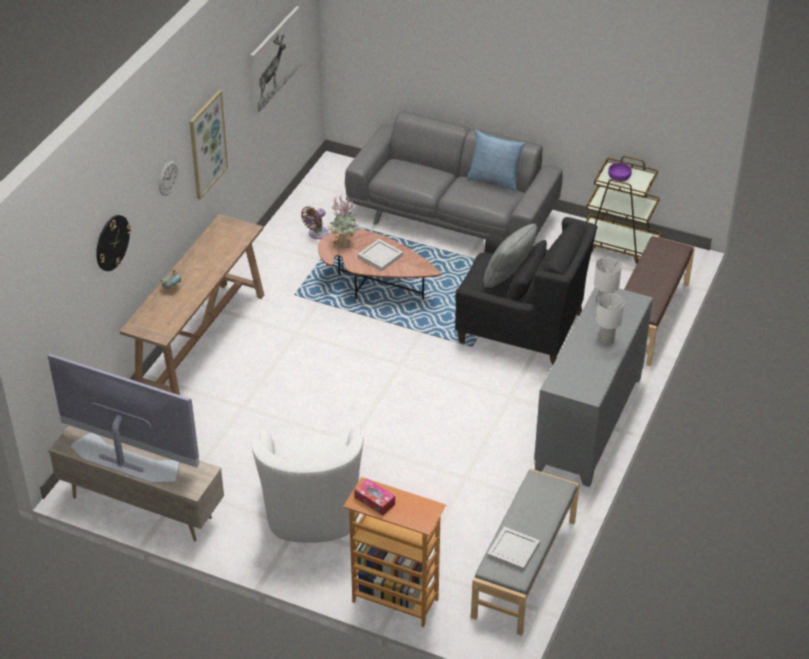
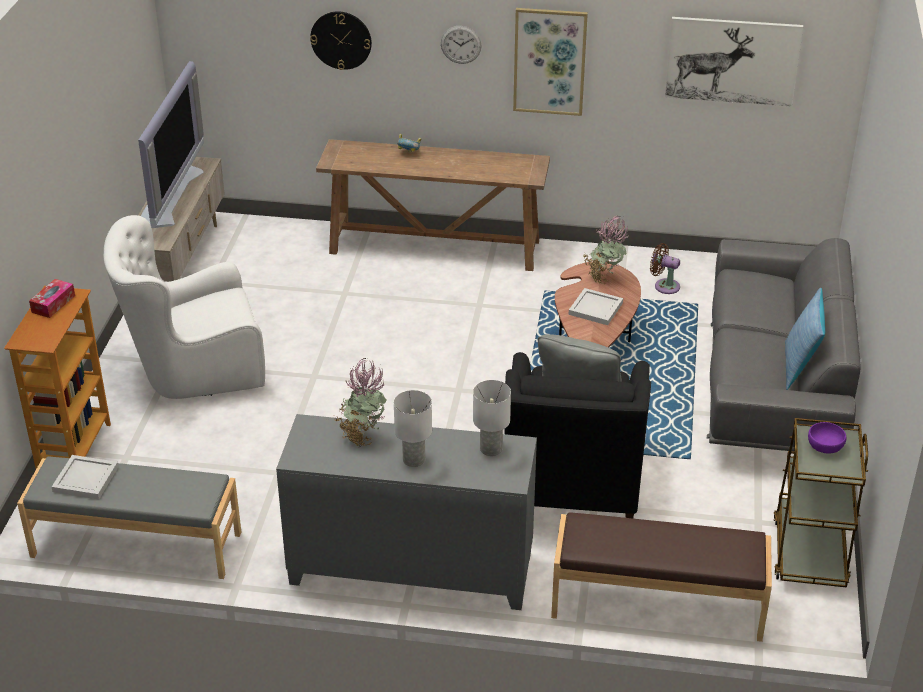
camera: 75 degrees right, 5 degrees down
(575, 360) = (362, 436): none -> potted plant

